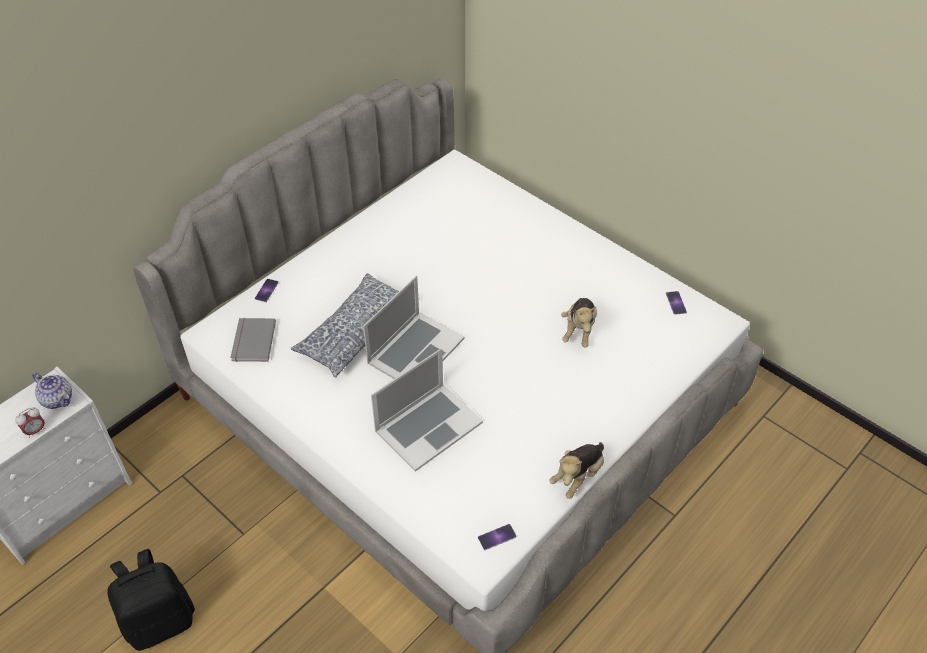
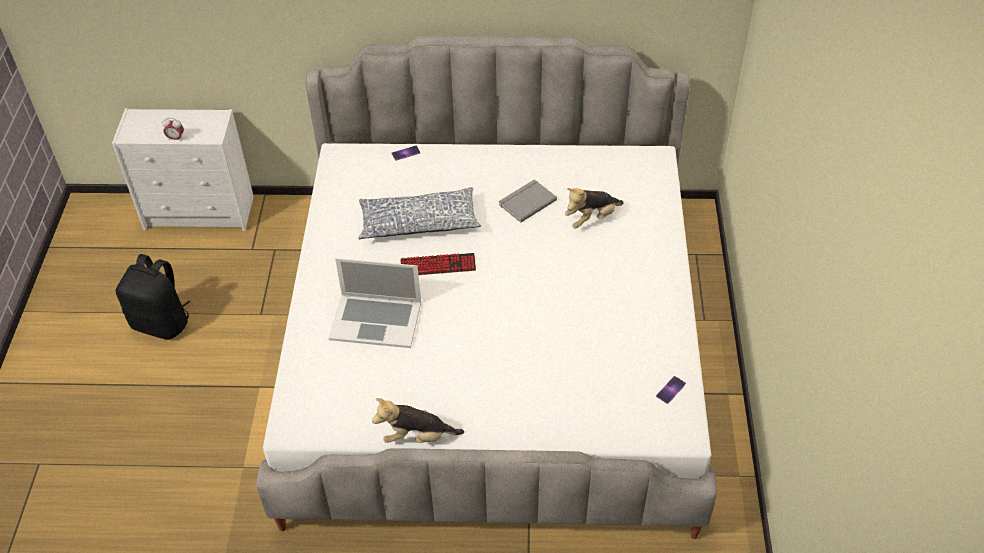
camera: 50 degrees right, 0 degrees up
(58, 399) = (207, 129): teapot -> none
(252, 341) = (353, 179): grey book -> grey book (526, 202)
(415, 350) = (438, 265): laptop -> keyboard
(497, 537) = (316, 423): phone -> none
(579, 330) = (566, 346): plush toy -> plush toy (591, 218)

